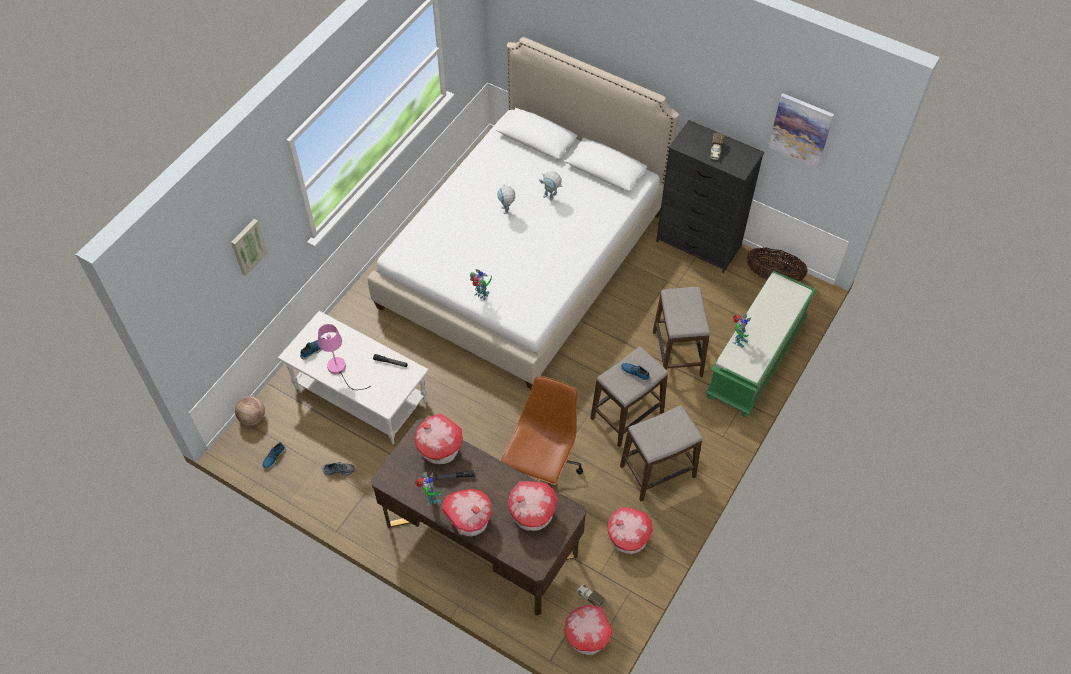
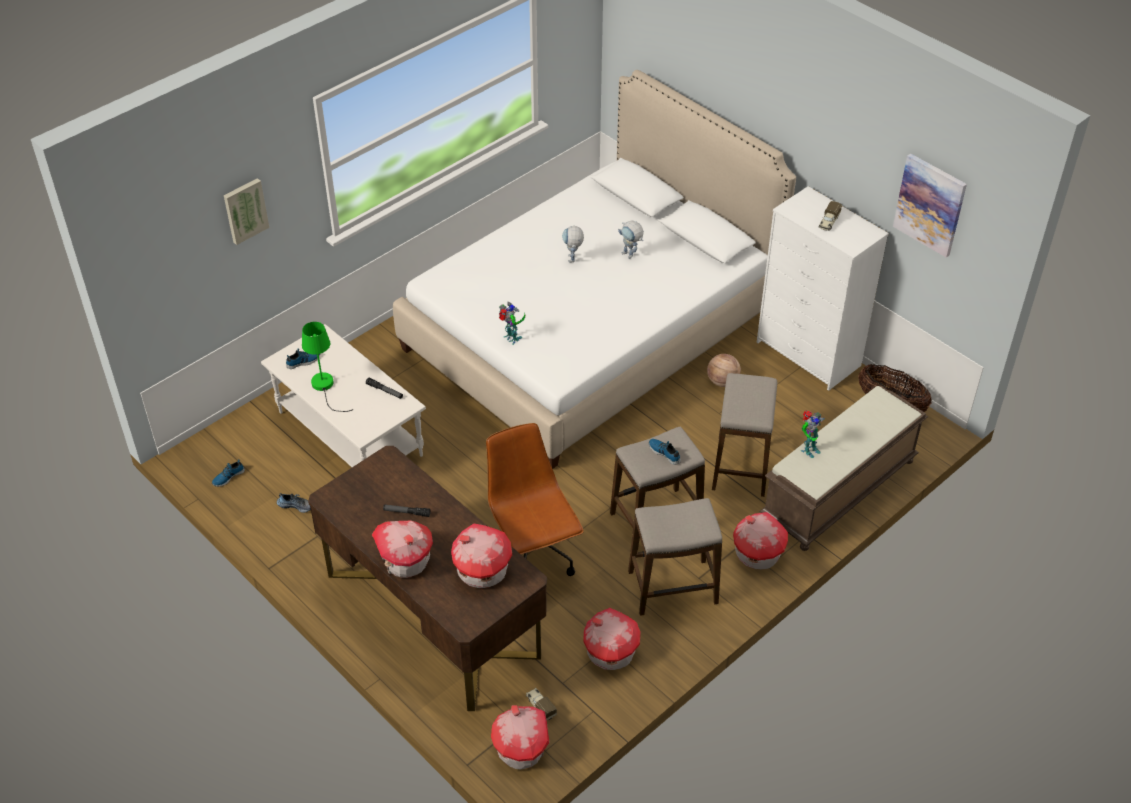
camera: 15 degrees right, 10 degrees down
(252, 418) = (220, 432): basketball -> basketball (722, 382)
(340, 370) = (325, 387): pink table lamp -> green table lamp
(431, 499) = (370, 529): toy robot -> none
(439, 449) = (399, 480): toy house -> toy house (756, 554)
(541, 470) = (531, 556): brown office chair -> brown office chair turned 60 degrees counterclockwise
(699, 244) = (809, 354): black dresser -> white dresser
(756, 359) = (839, 491): green bench -> brown bench

